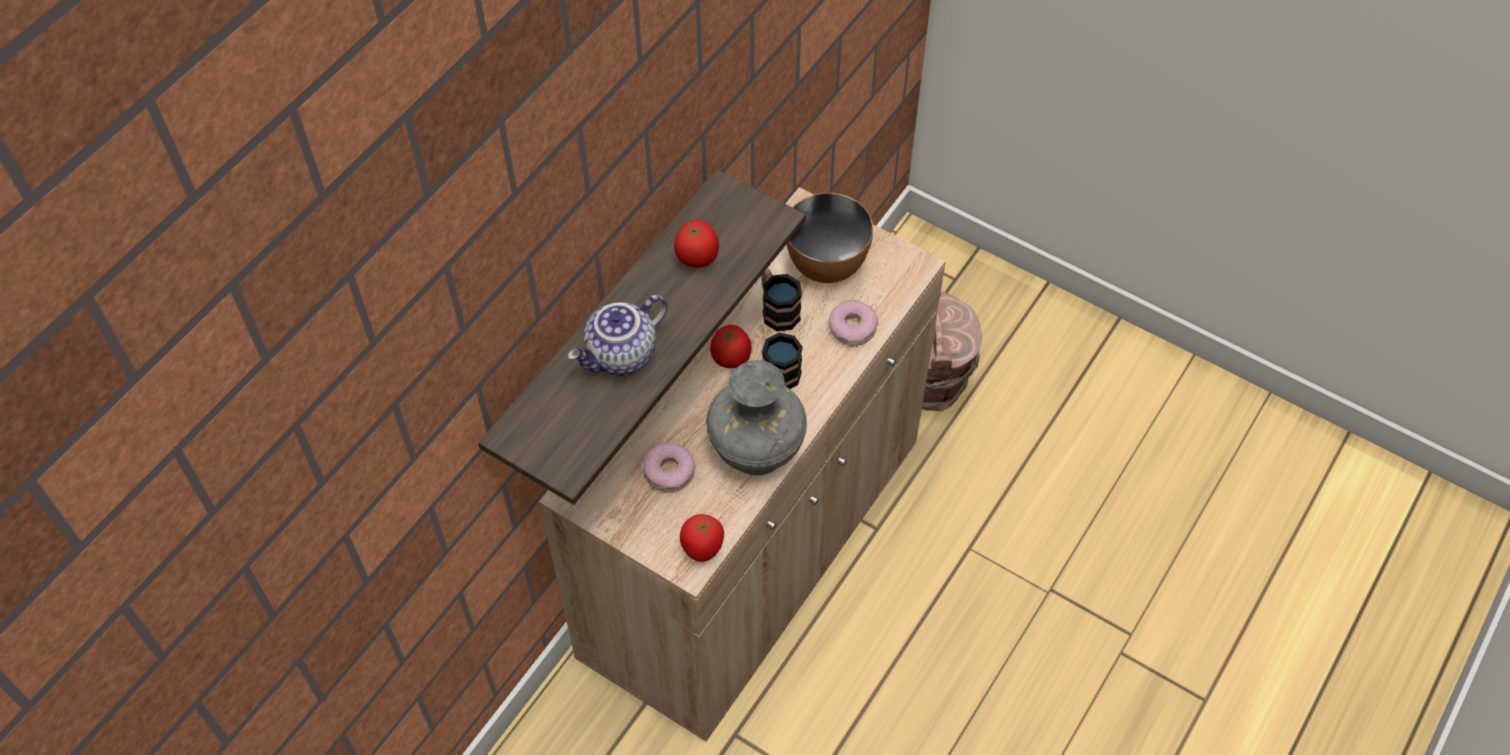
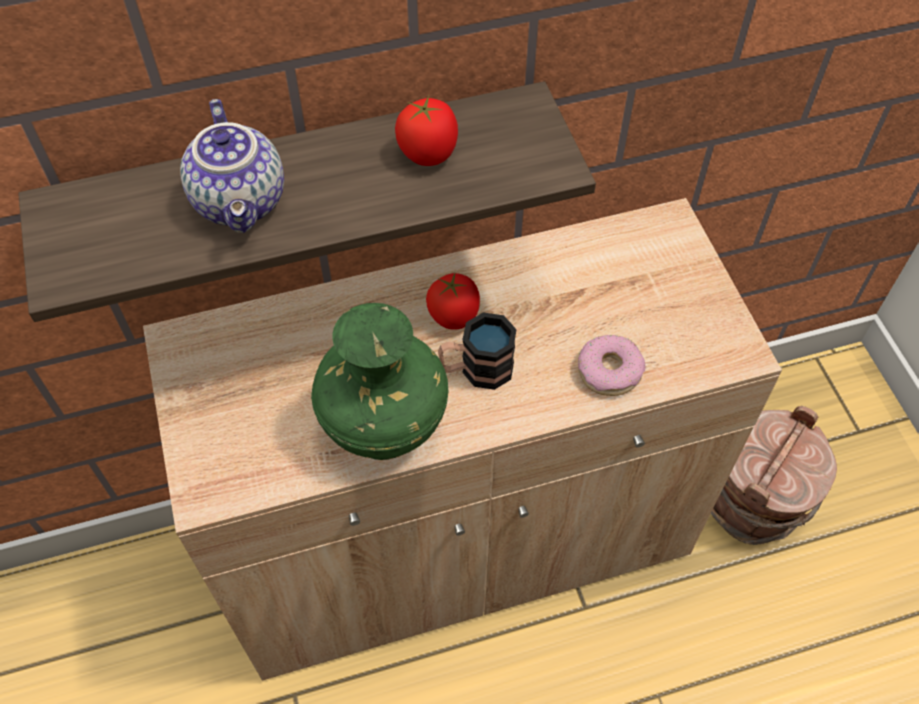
camera: 40 degrees right, 0 degrees up
(622, 356) = (242, 202): teapot -> teapot turned 105 degrees counterclockwise
(669, 472) = (282, 385): donut -> none
(702, 548) = (233, 486): tomato -> none
(756, 453) = (383, 429): grey vase -> green vase
(777, 309) = (547, 300): mug -> none
(825, 264) = (641, 289): bowl -> none

